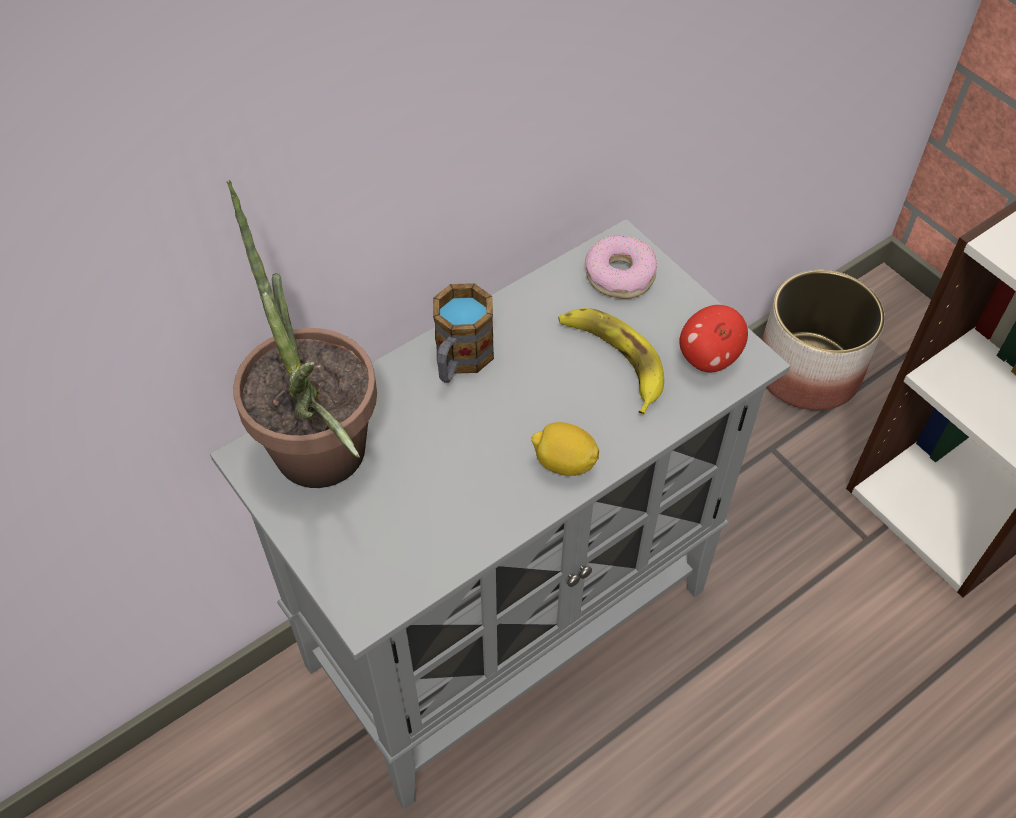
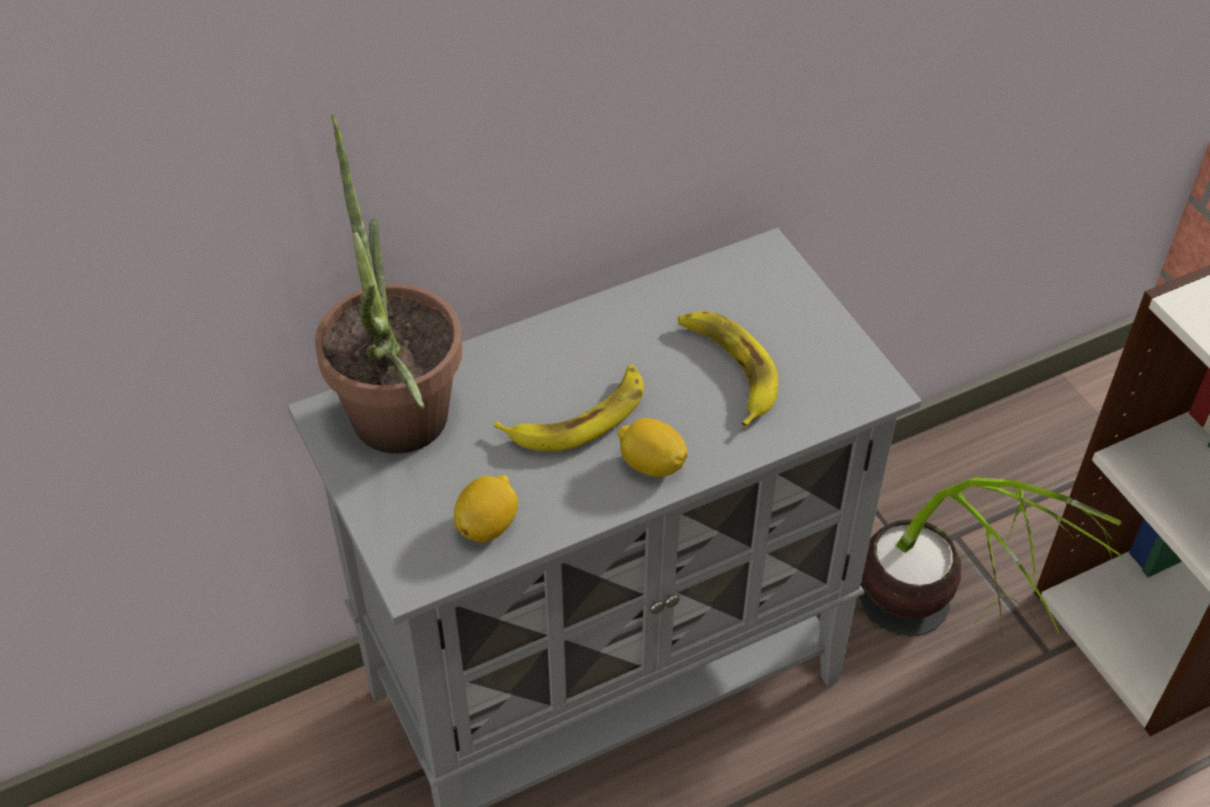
camera: 10 degrees right, 5 degrees down
(425, 546) = (487, 525): none -> lemon
(459, 360) = (564, 348): mug -> none
(487, 426) = (579, 417): none -> banana
(620, 275) = (757, 284): donut -> none
(708, 358) = (832, 380): apple -> none
(779, 539) = (941, 638): none -> potted plant
(809, 372) = (1017, 456): planter -> none

